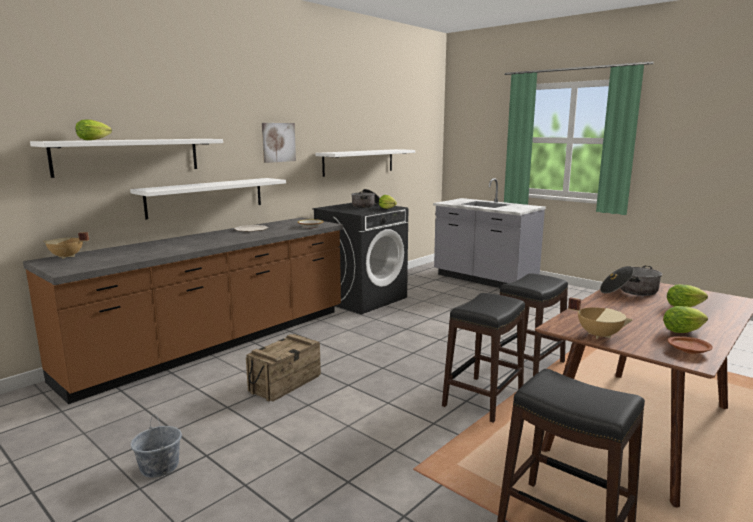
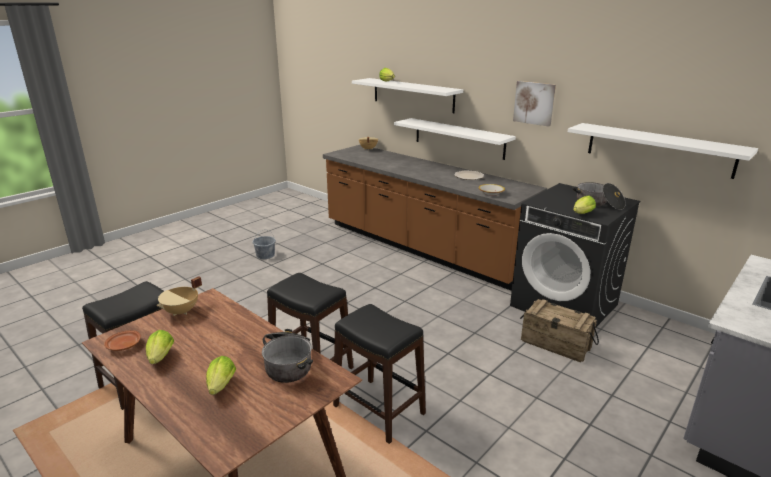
camera: 90 degrees right, 10 degrees up
(285, 383) = (352, 278): crate -> crate (556, 344)

